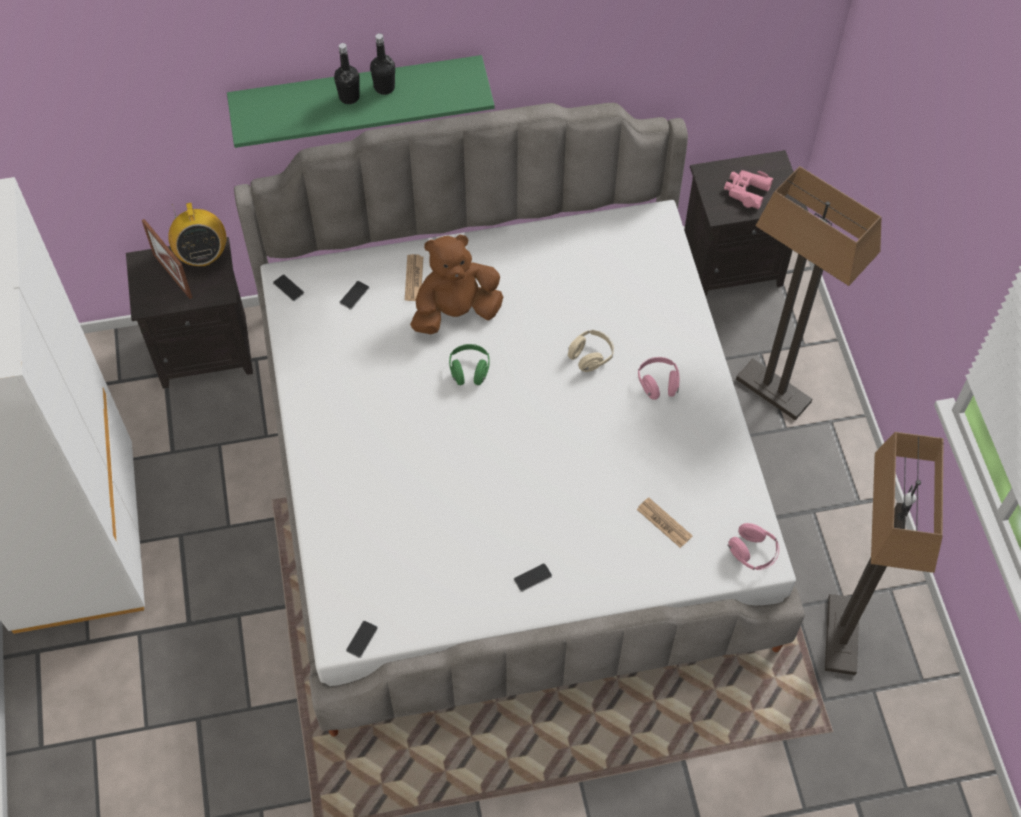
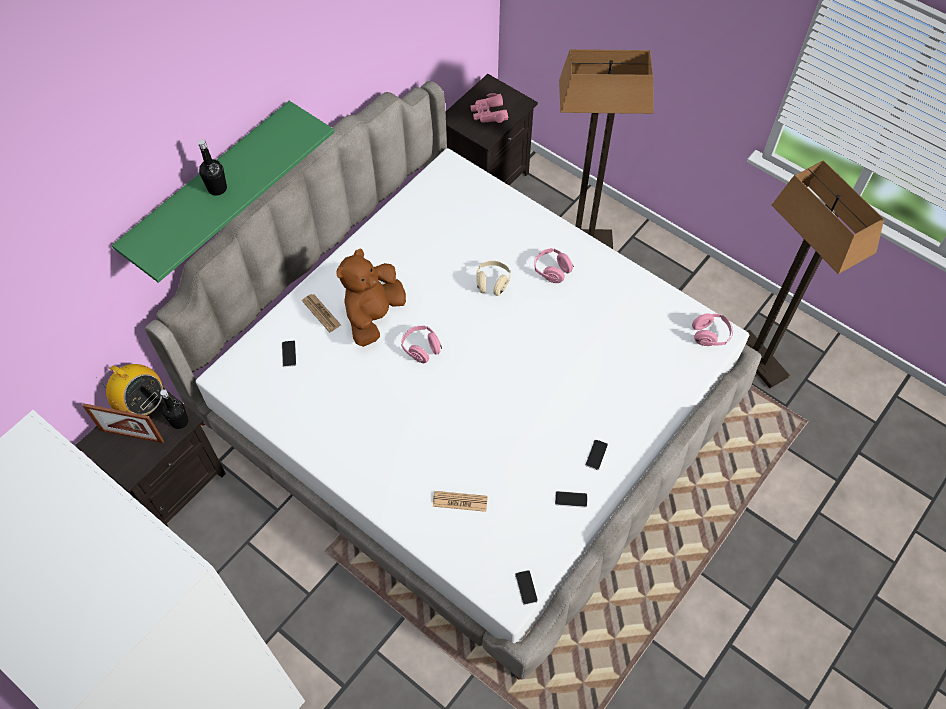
camera: 40 degrees left, 0 degrees up
(288, 288) = (234, 382): phone -> phone (571, 499)
(384, 87) = (238, 165): black bottle -> black bottle (180, 421)
(469, 371) = (421, 349): green headphones -> pink headphones
(664, 523) = (641, 356): newspaper -> newspaper (460, 501)

